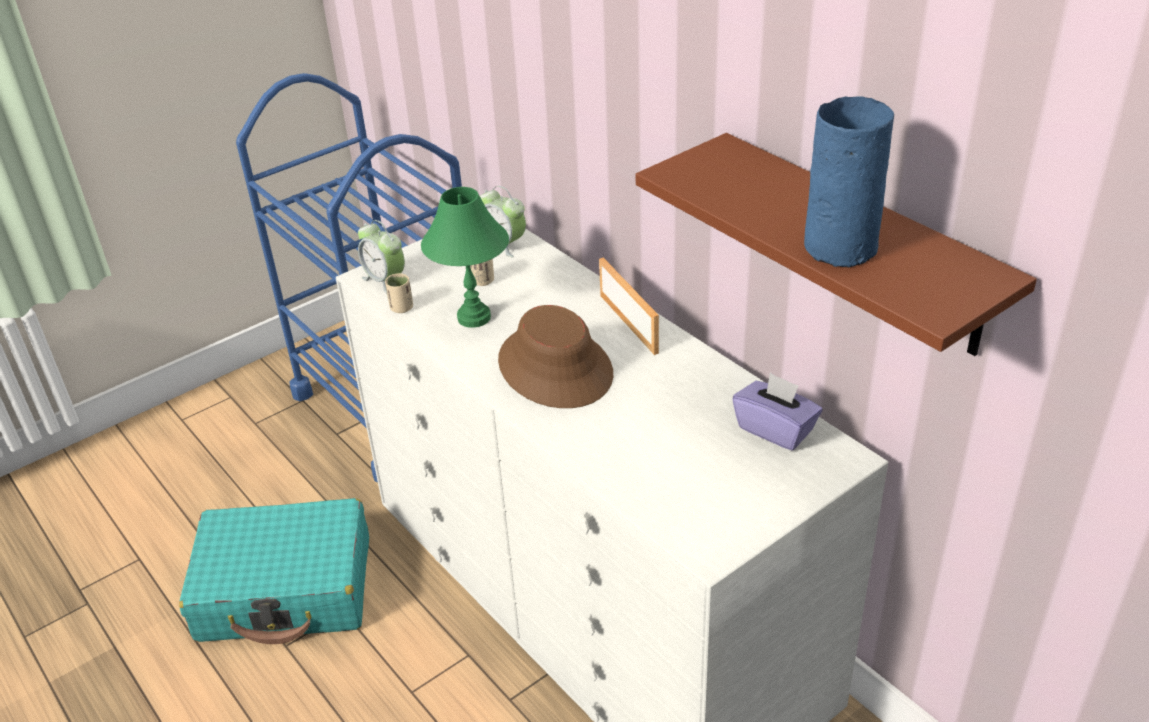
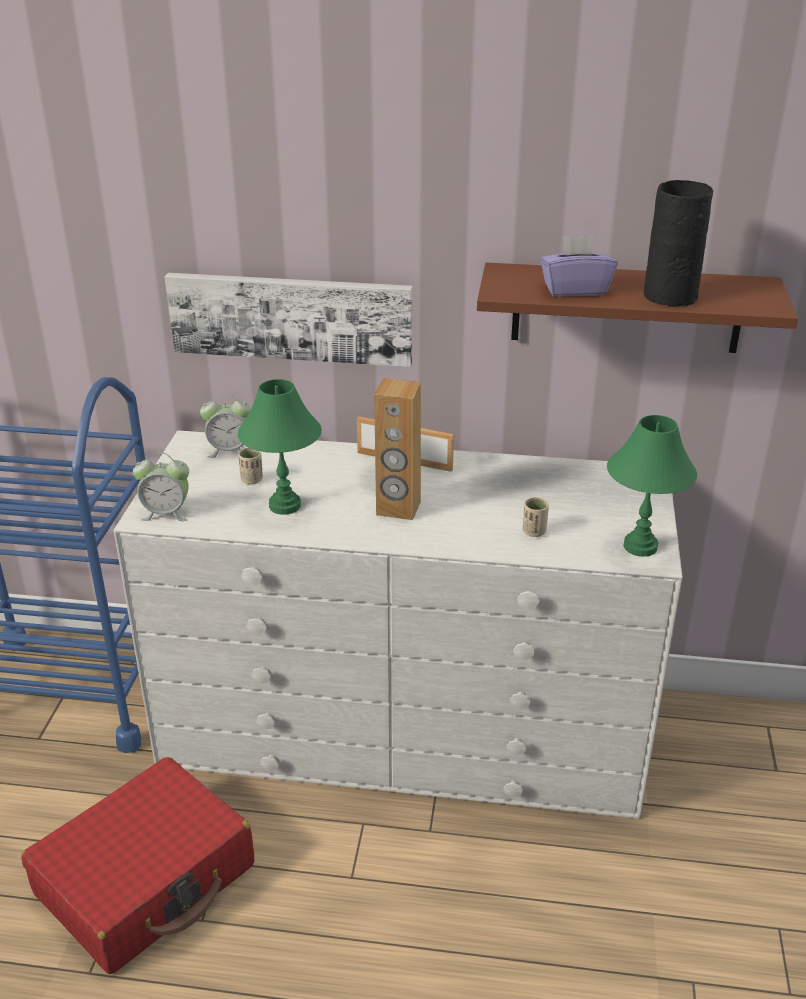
camera: 45 degrees left, 5 degrees down
(286, 589) = (146, 880): turquoise suitcase -> red suitcase
(401, 308) = (213, 525): beige cup -> beige cup (534, 532)
(556, 368) = (398, 508): brown hat -> brown speaker
(574, 129) = (291, 317): none -> picture
(716, 530) = (641, 546): none -> green table lamp
(775, 429) = (588, 478): purple tissue box -> purple tissue box (575, 290)
(842, 246) = (670, 296): blue vase -> black vase

